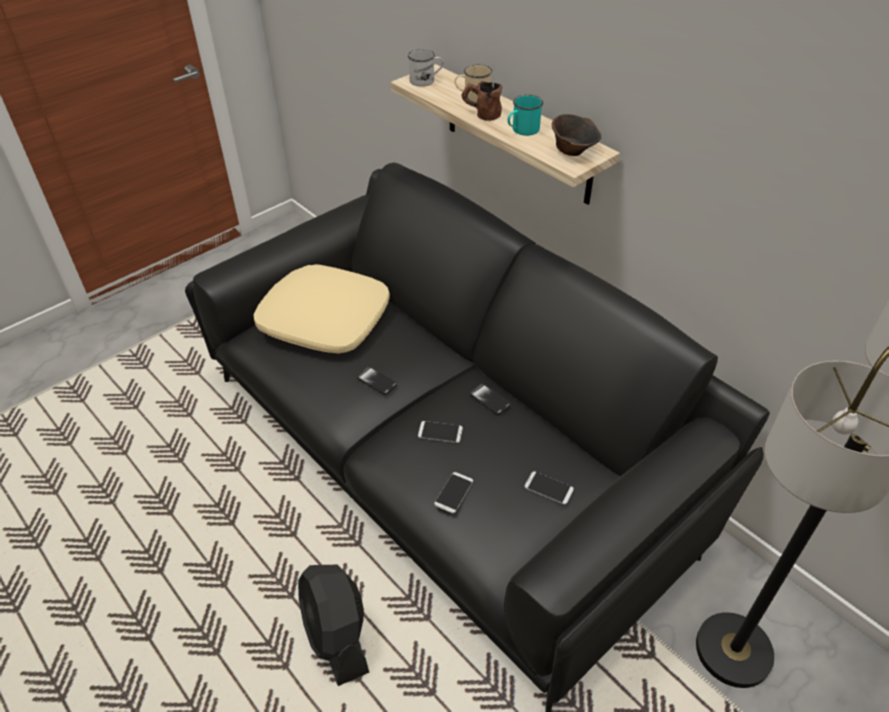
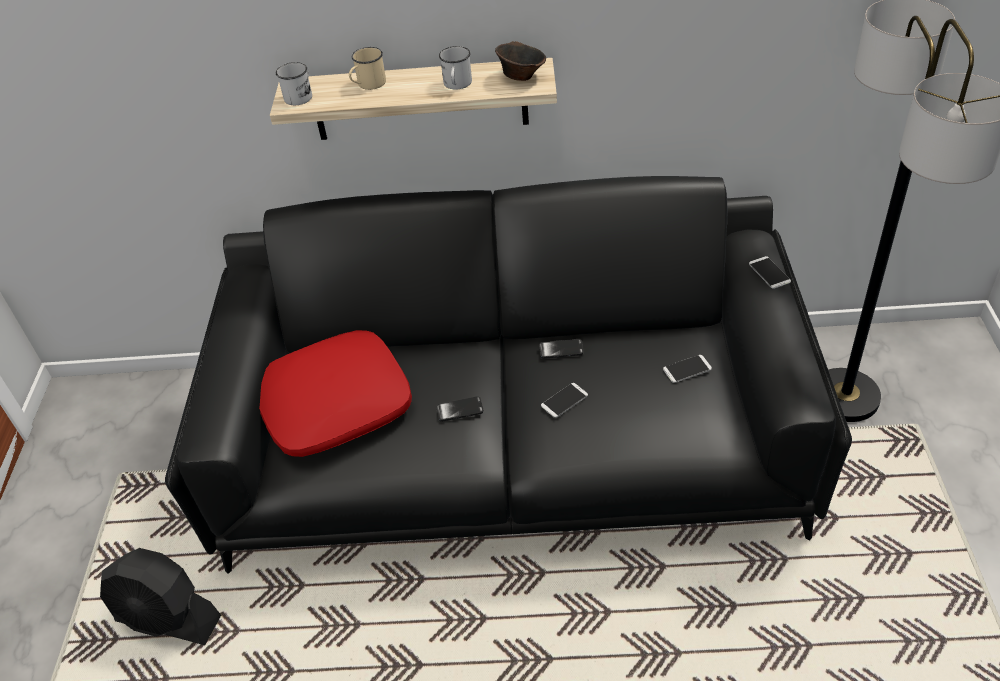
camera: 45 degrees left, 0 degrees up
(325, 319) = (335, 404): beige pillow -> red pillow
(337, 635) = (622, 645): black fan -> black fan (169, 619)
(454, 493) = (636, 429): phone -> phone (769, 273)
(481, 114) = (401, 93): brown mug -> none
(522, 130) = (457, 85): turquoise mug -> white mug

